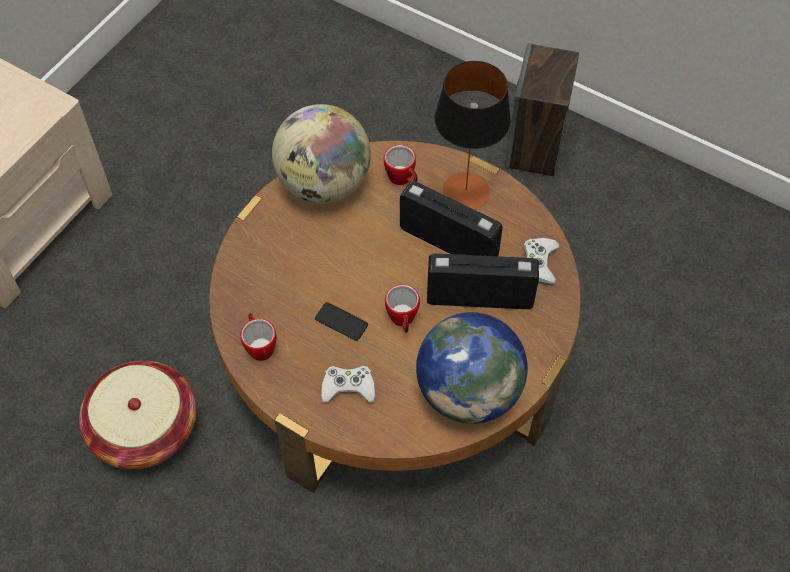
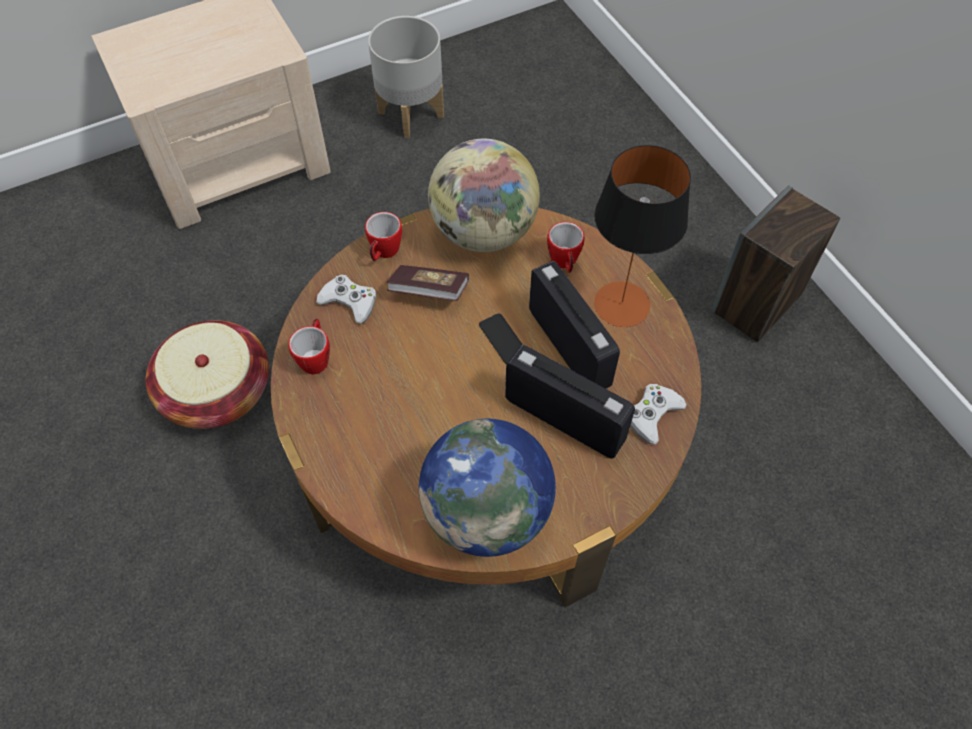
camera: 30 degrees right, 0 degrees up
(150, 109) = (411, 113): none -> grey planter
(313, 251) = (429, 291): none -> book
(341, 321) = (408, 373): phone -> phone (503, 339)
(348, 387) = (370, 442): white game controller -> white game controller (349, 302)
(403, 320) = (469, 403): mug -> mug (383, 252)

